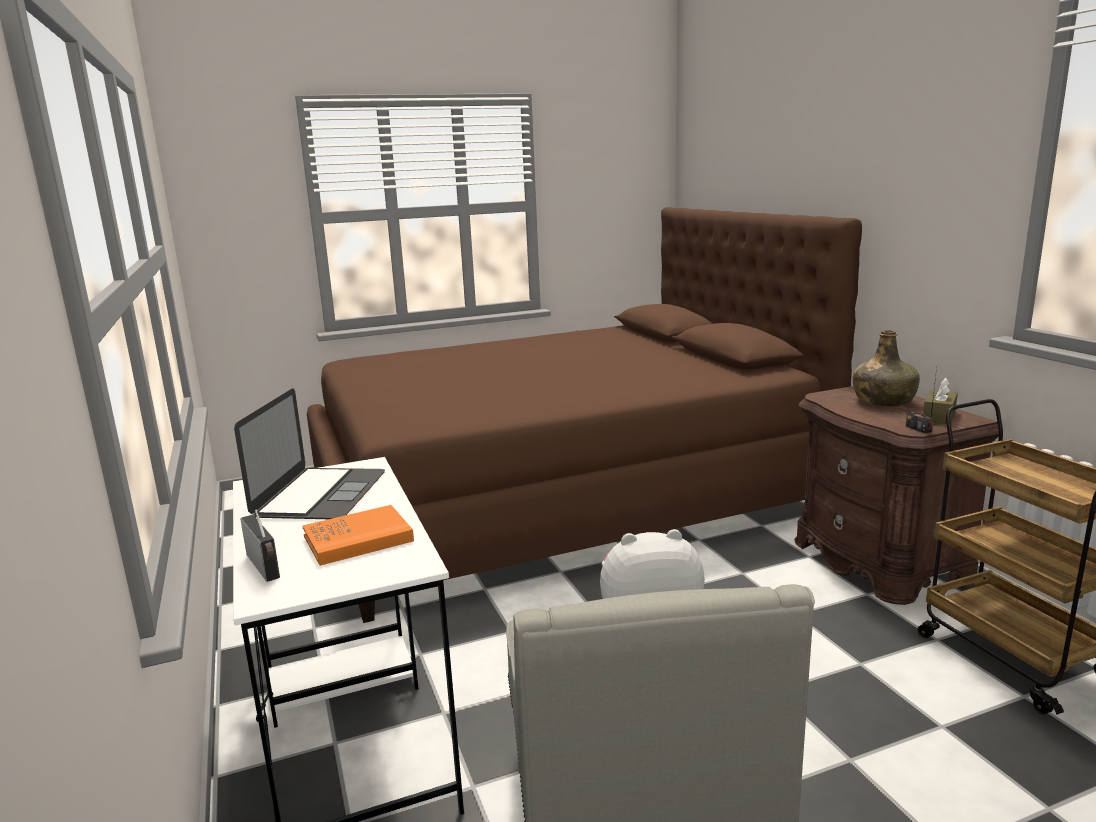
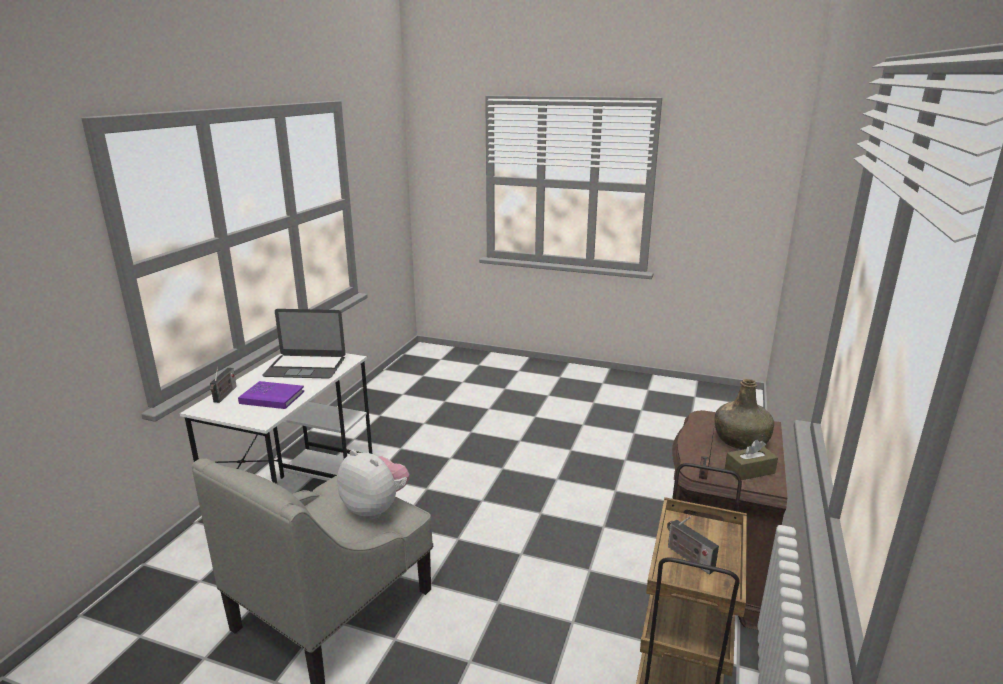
camera: 40 degrees right, 5 degrees up
(320, 494) = (305, 367): laptop -> laptop turned 45 degrees clockwise
(358, 539) = (272, 397): orange book -> purple book
(560, 496) = (579, 419): brown bed -> none
(1040, 487) = (688, 557): none -> radio

